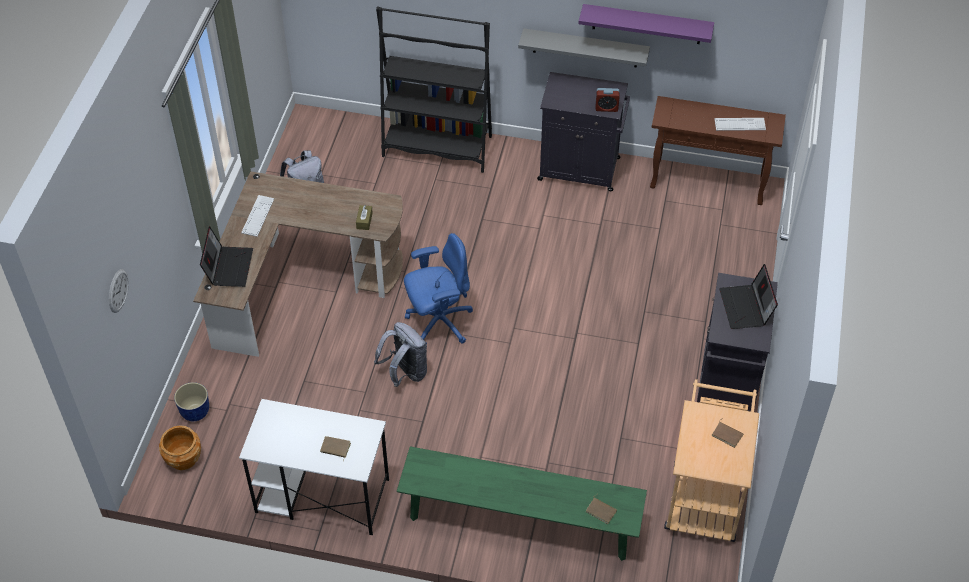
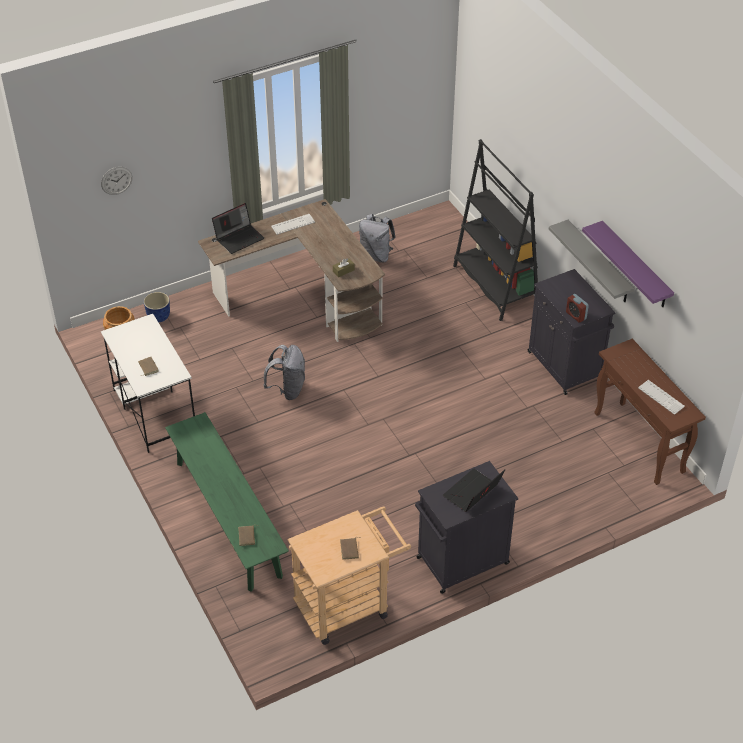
camera: 50 degrees right, 5 degrees down
(438, 322) = (346, 379): blue office chair -> none

